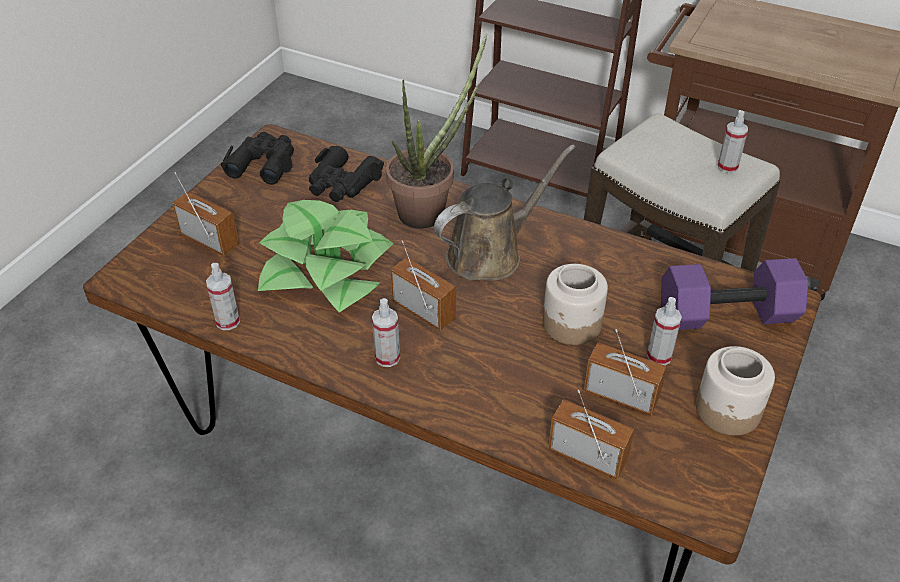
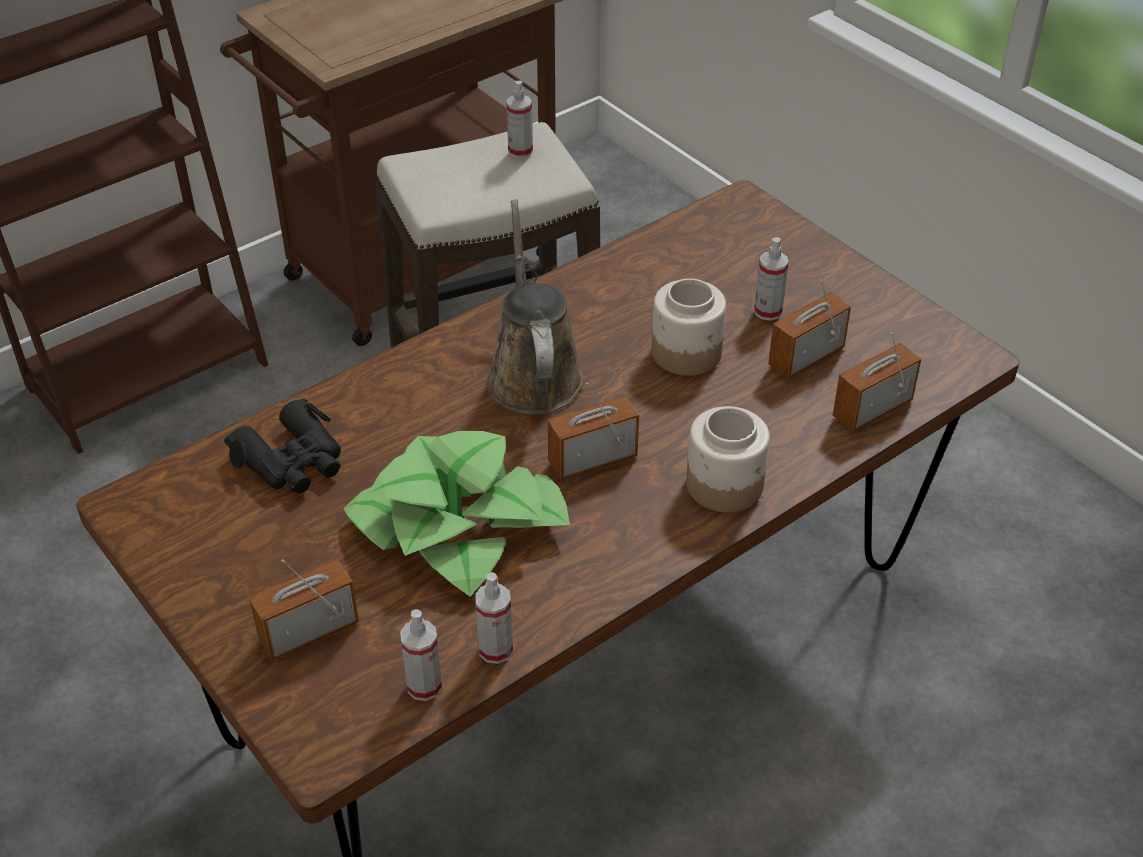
camera: 65 degrees left, 0 degrees up
(263, 163) = (176, 530): black binoculars -> none
(387, 357) = (652, 514): spray bottle -> spray bottle (424, 686)
(430, 209) = (413, 397): potted plant -> none
(727, 313) = (735, 245): purple dumbbell -> none
(728, 411) = (861, 297): jar -> jar (725, 485)

